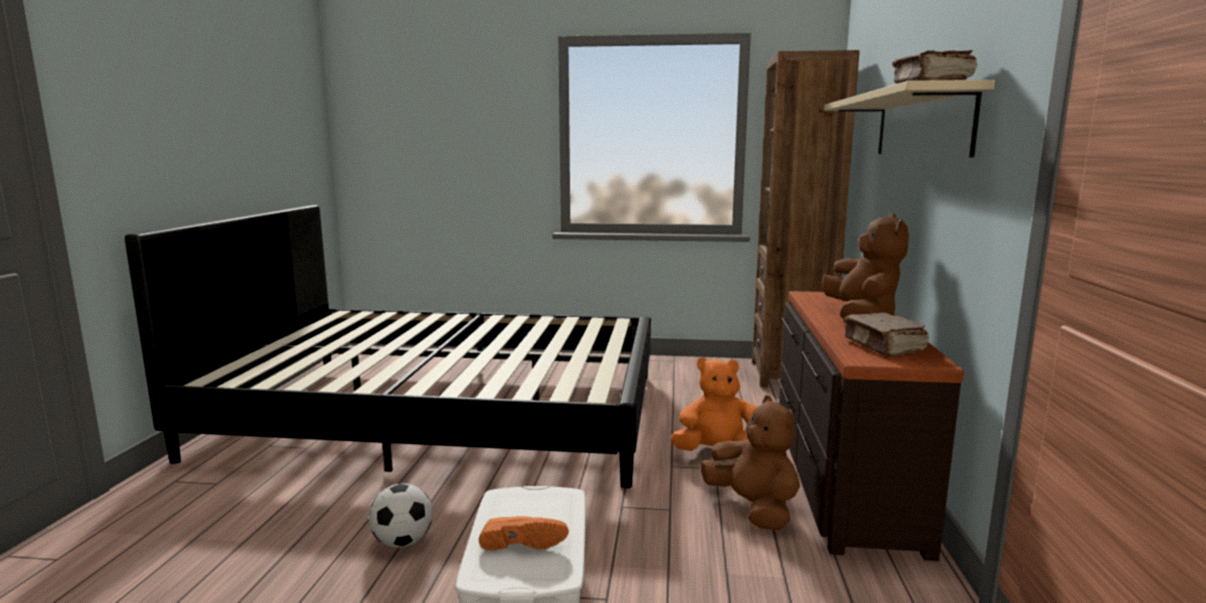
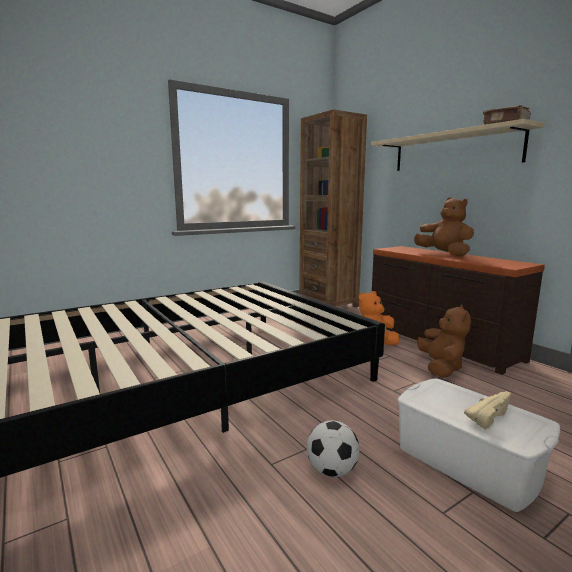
camera: 40 degrees left, 0 degrees up
(523, 542) = (486, 416): orange shoe -> beige shoe
(753, 508) = (441, 368): brown plush toy -> brown plush toy turned 75 degrees clockwise
(883, 346) = (495, 262): brown book -> none

